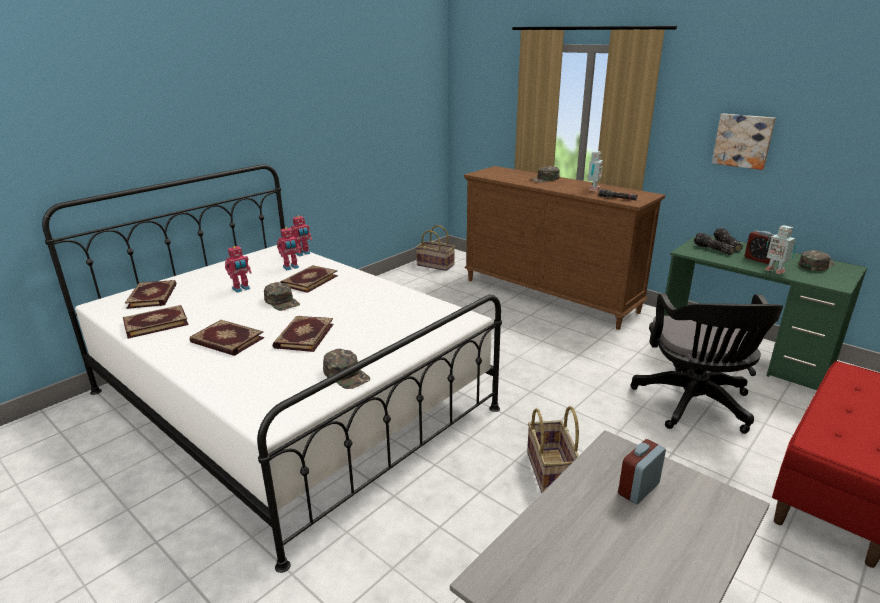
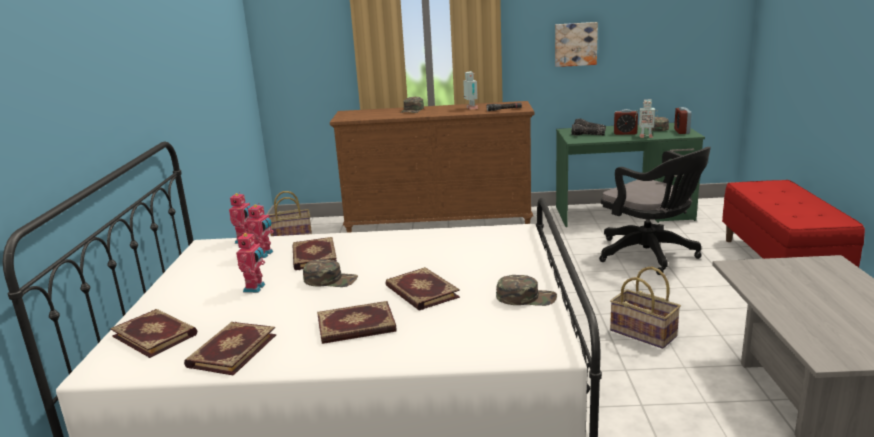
camera: 40 degrees left, 5 degrees down
(638, 489) = (787, 278): alarm clock -> alarm clock (681, 131)

